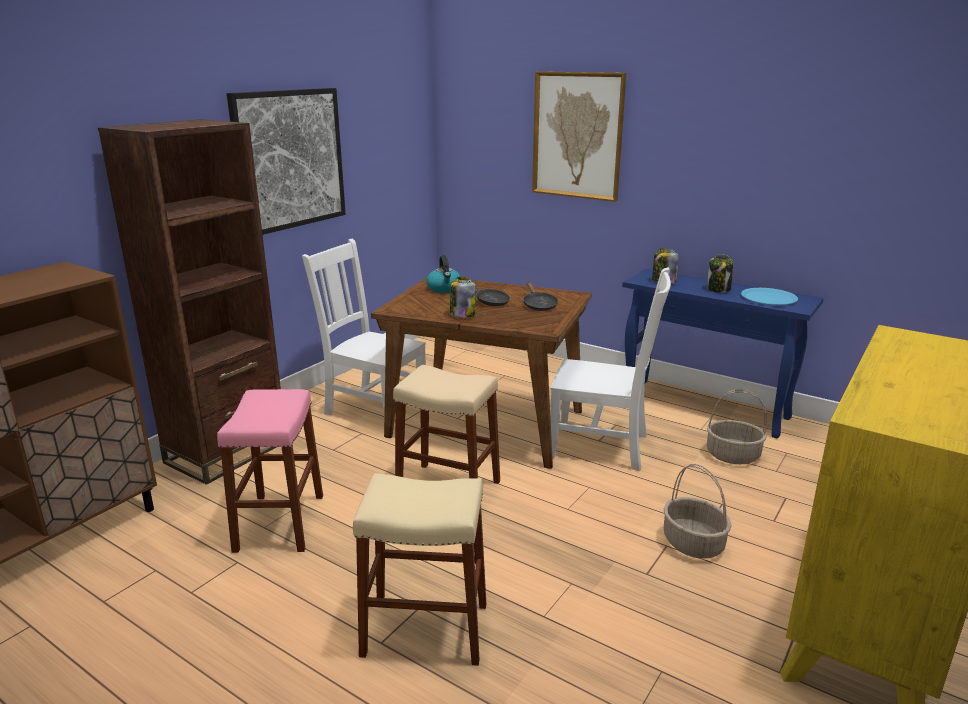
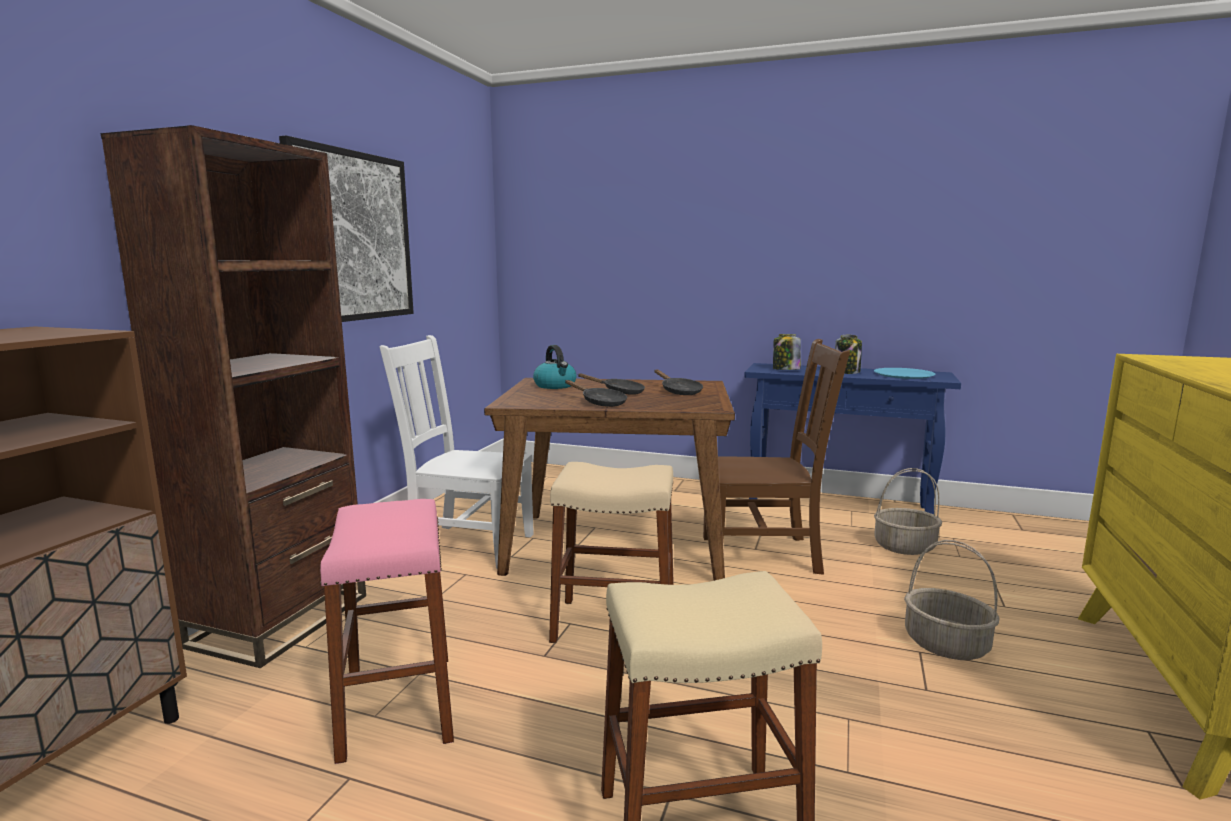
camera: 15 degrees left, 10 degrees down
(462, 314) = (600, 403): jar -> black frying pan
(577, 135) = (668, 227): picture -> none
(602, 447) = (764, 555): white chair -> brown chair

